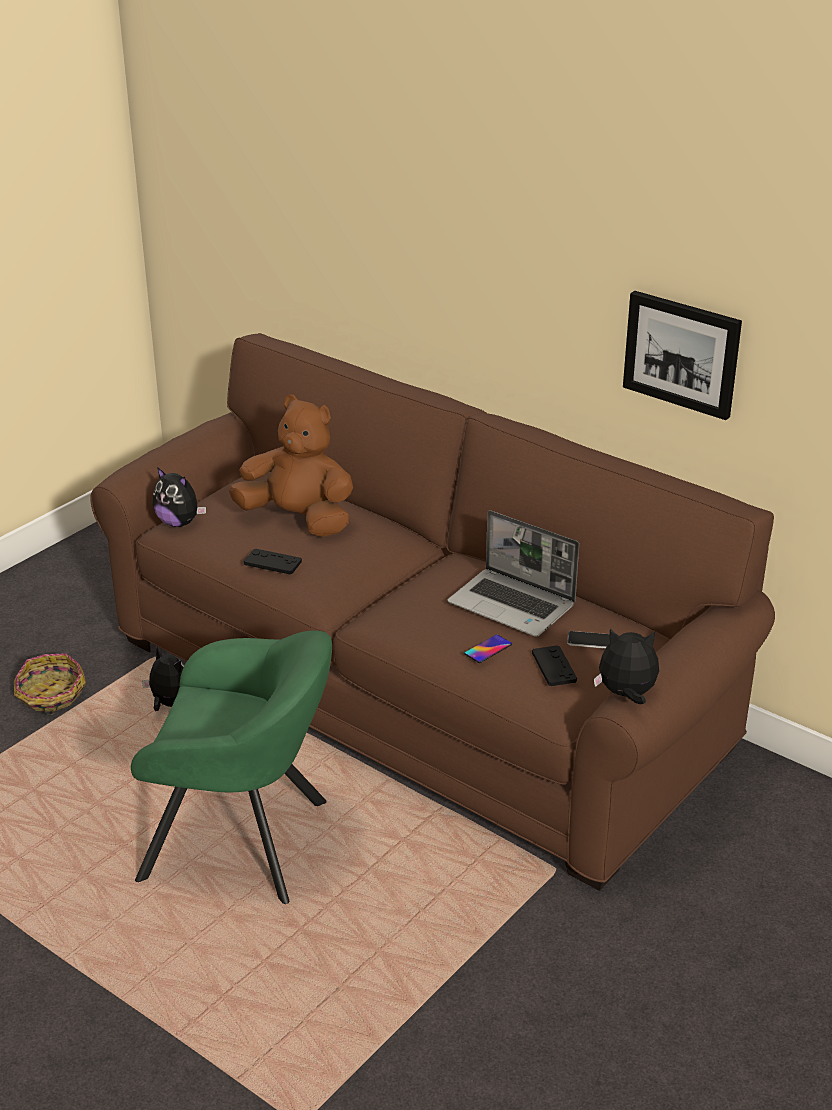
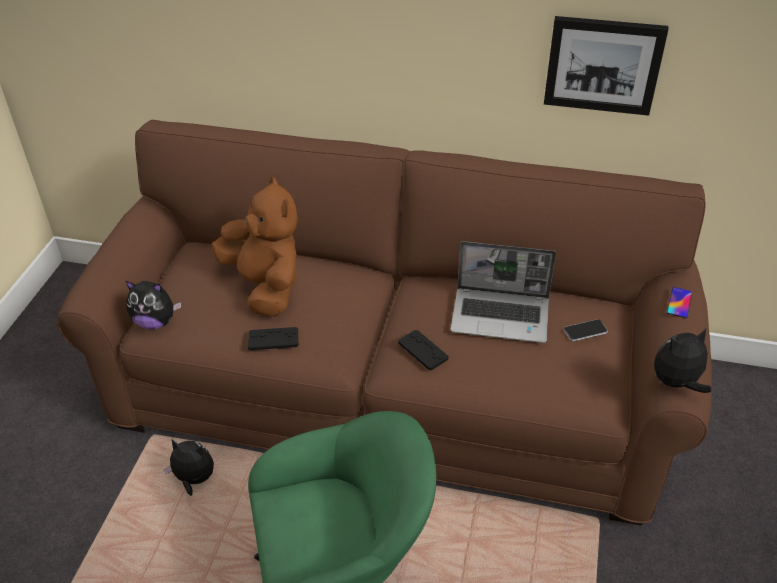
camera: 25 degrees left, 10 degrees up
(51, 696) = (78, 511): basket -> none
(298, 519) = (265, 287): brown plush toy -> brown plush toy turned 60 degrees clockwise
(488, 649) = (515, 368): phone -> phone (679, 303)
(554, 667) = (577, 367): black game controller -> black game controller (423, 350)

